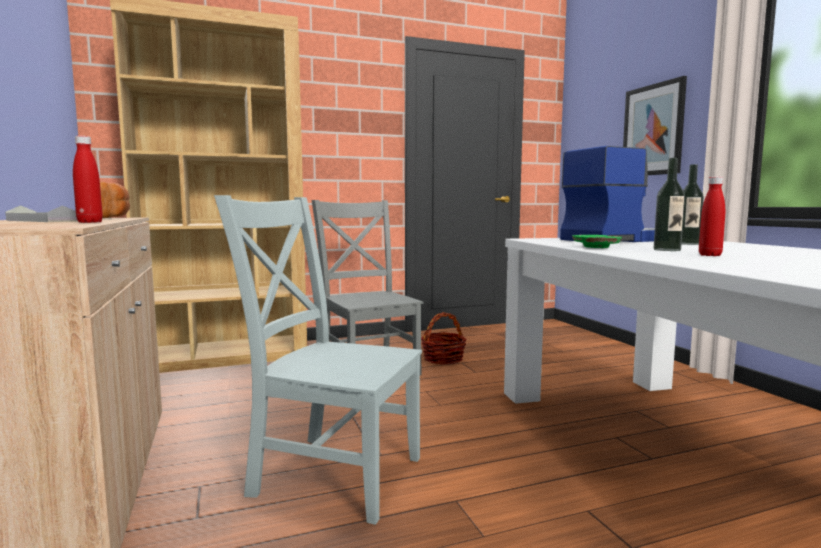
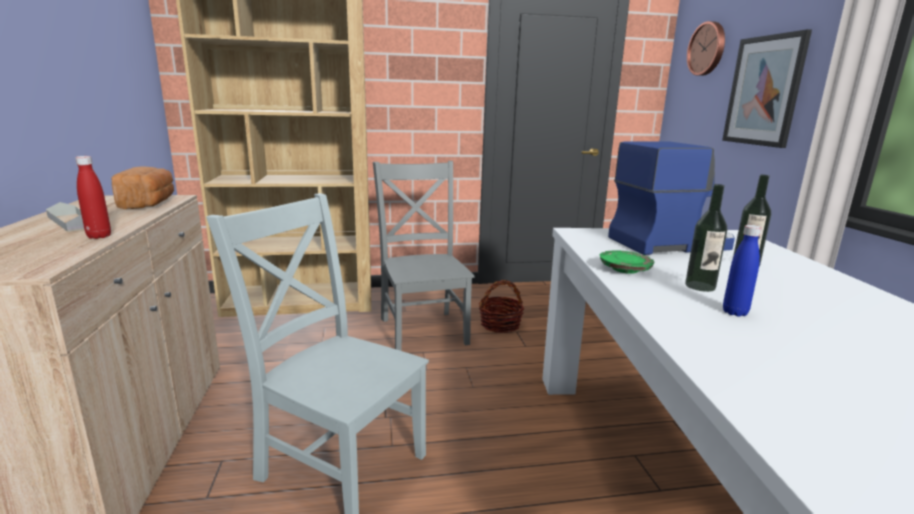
camera: 10 degrees right, 10 degrees up
(596, 104) = (707, 49): none -> wall clock
(710, 255) = (735, 312): red bottle -> blue bottle

